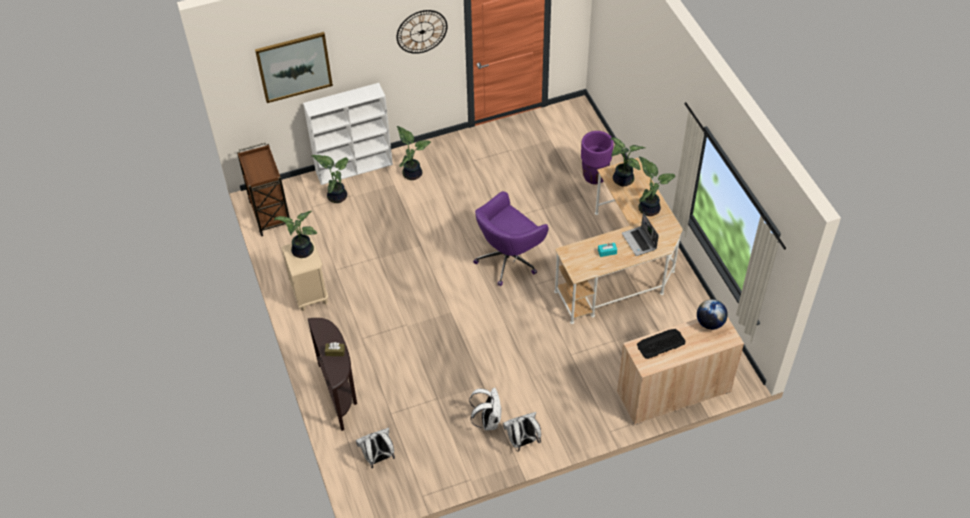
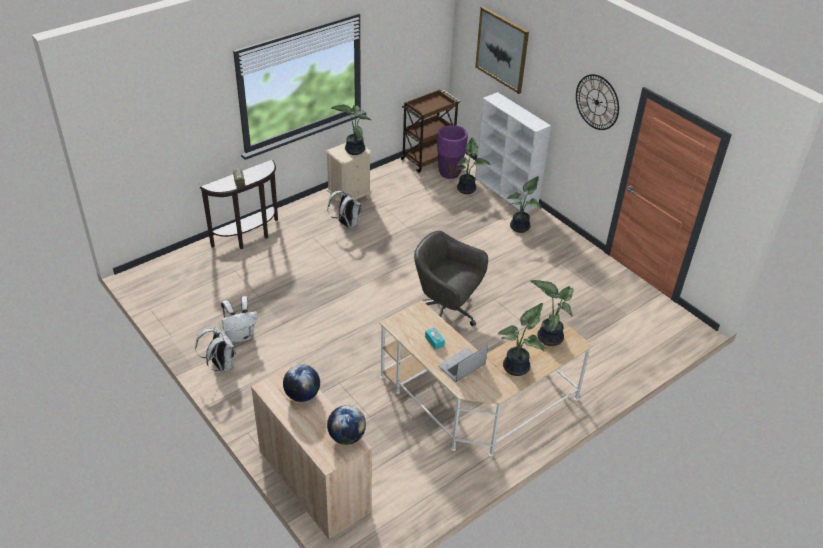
camera: 70 degrees right, 10 degrees down
(378, 458) = (186, 273): white backpack -> white backpack (346, 224)
(508, 259) = (445, 313): purple office chair -> grey office chair
(594, 176) = (596, 360): purple planter -> purple planter (449, 173)
(660, 344) = (302, 395): keyboard -> globe

